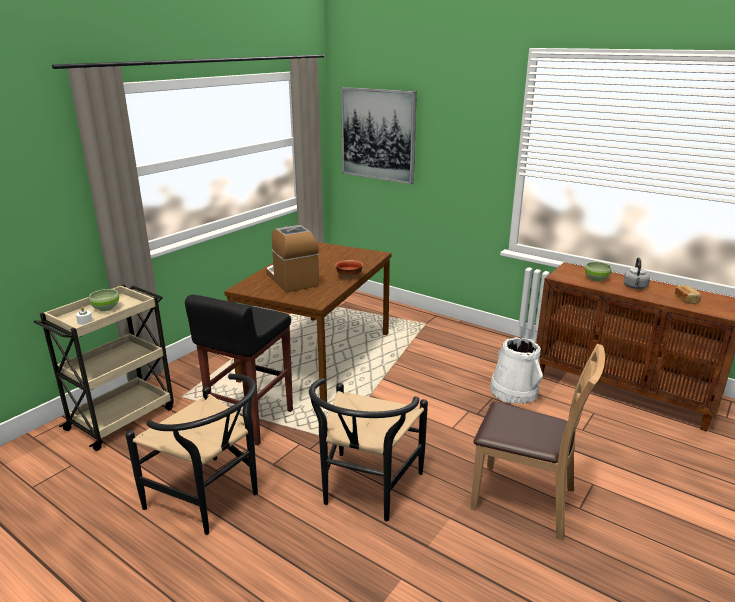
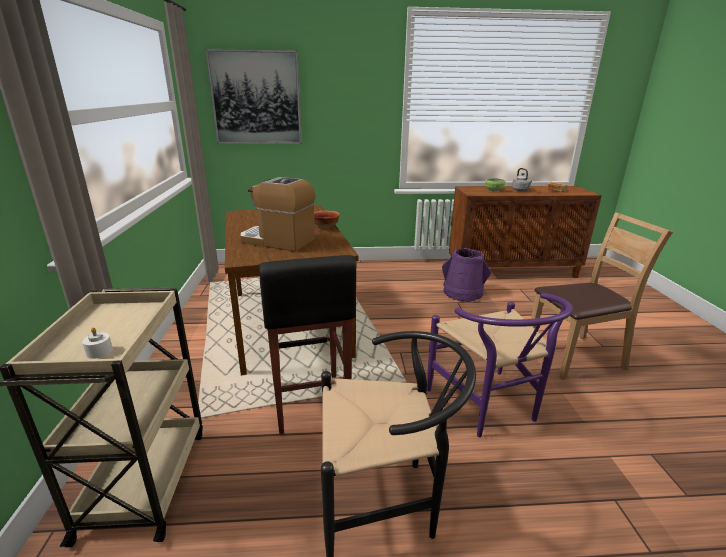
camera: 40 degrees left, 0 degrees up
(105, 308) = (104, 326): green bowl -> none
(365, 491) = (489, 408): black chair -> purple chair
(514, 391) = (463, 293): white bucket -> purple bucket

